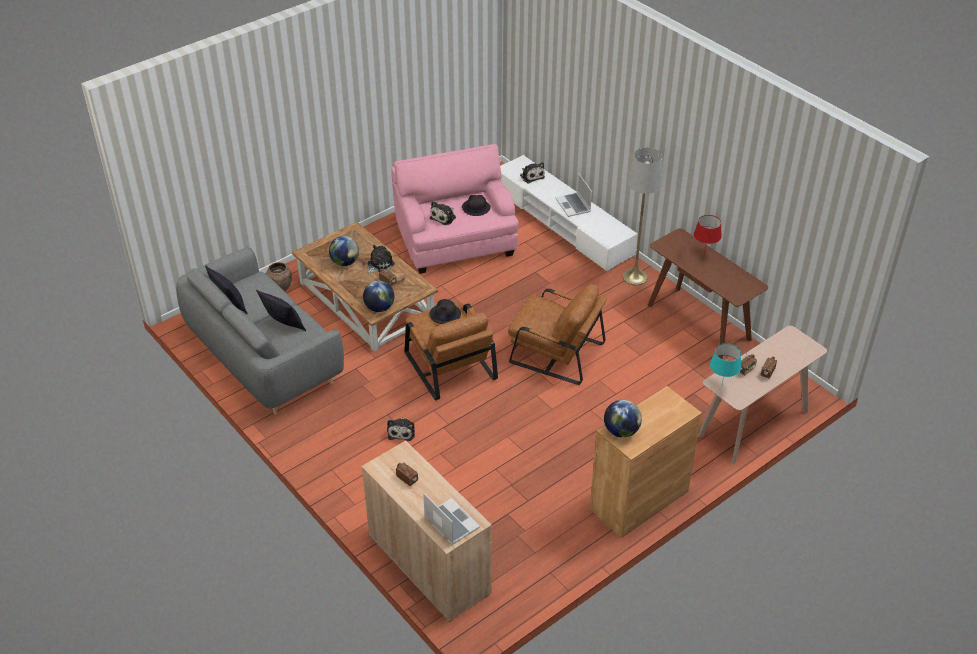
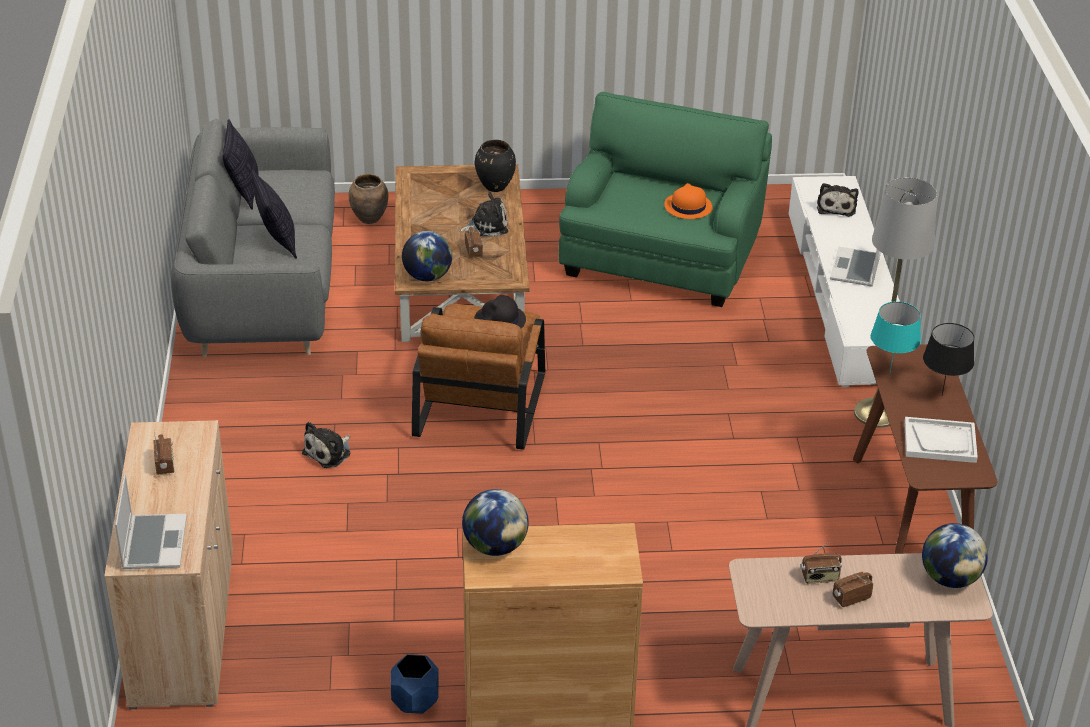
camera: 35 degrees right, 5 degrees down
(345, 262) = (446, 205): globe -> globe (950, 578)
(359, 240) = (495, 187): none -> black vase
(444, 217) = (630, 201): plush toy -> none
(455, 240) = (662, 255): pink armchair -> green armchair
(476, 208) = (687, 207): black hat -> orange hat
(555, 352) = (643, 455): brown armchair -> none
(579, 534) = (415, 700): none -> blue planter
(704, 254) = (941, 396): red table lamp -> black table lamp
(722, 385) = (756, 579): turquoise table lamp -> turquoise table lamp (890, 374)
(726, 277) = (940, 442): none -> white tray

